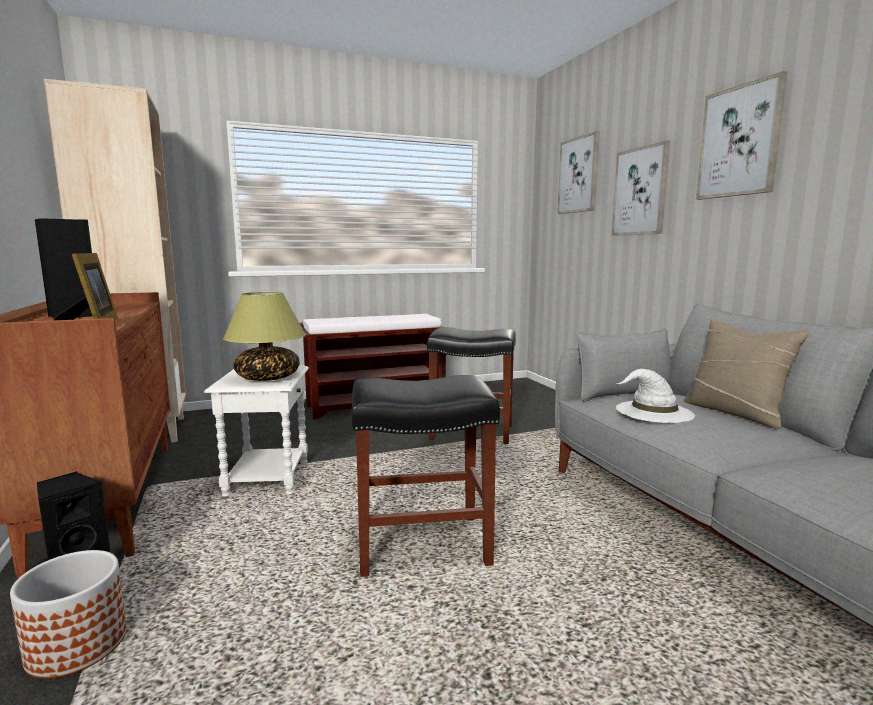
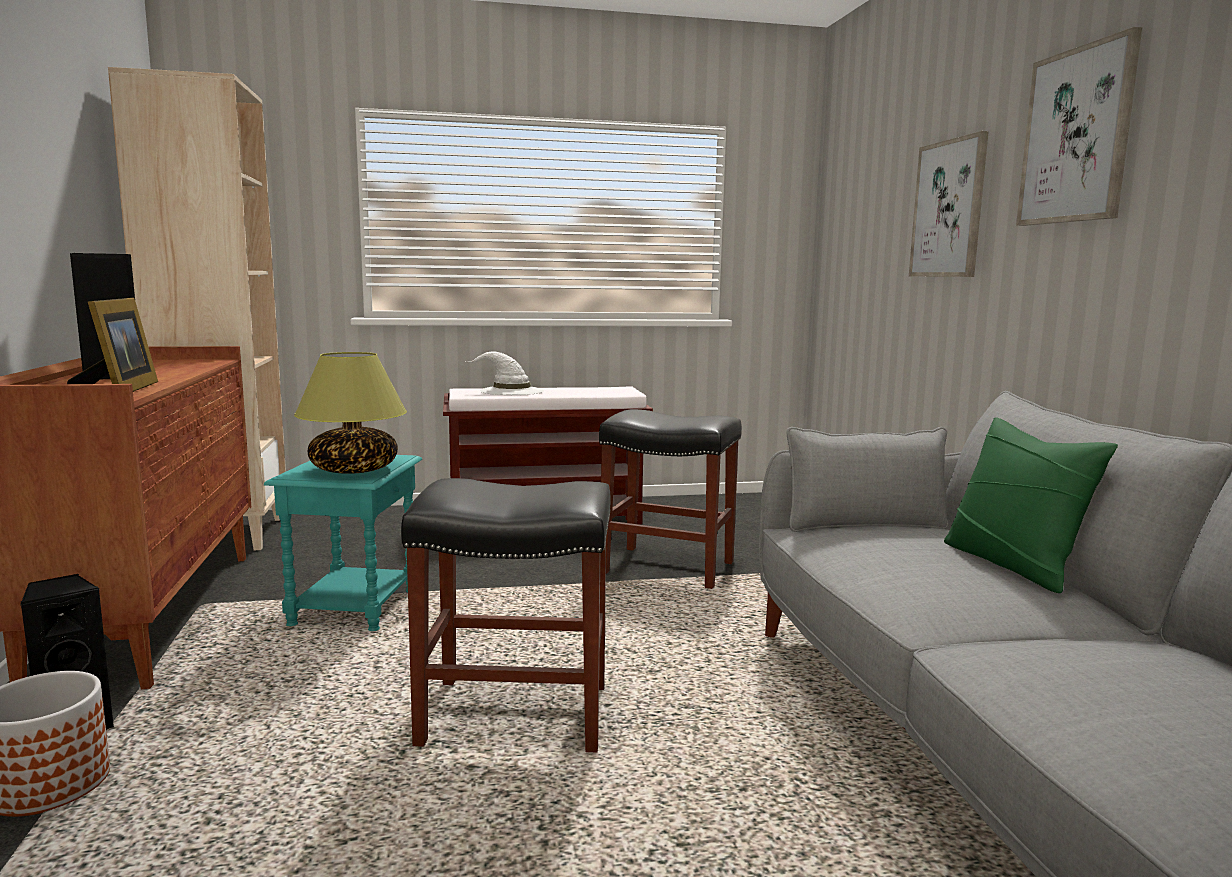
camera: 10 degrees right, 0 degrees up
(266, 478) = (352, 607): white side table -> turquoise side table
(578, 175) = (872, 180): picture -> none
(653, 411) = (877, 553): white hat -> white hat (510, 391)
(735, 413) = (1013, 564): beige pillow -> green pillow

